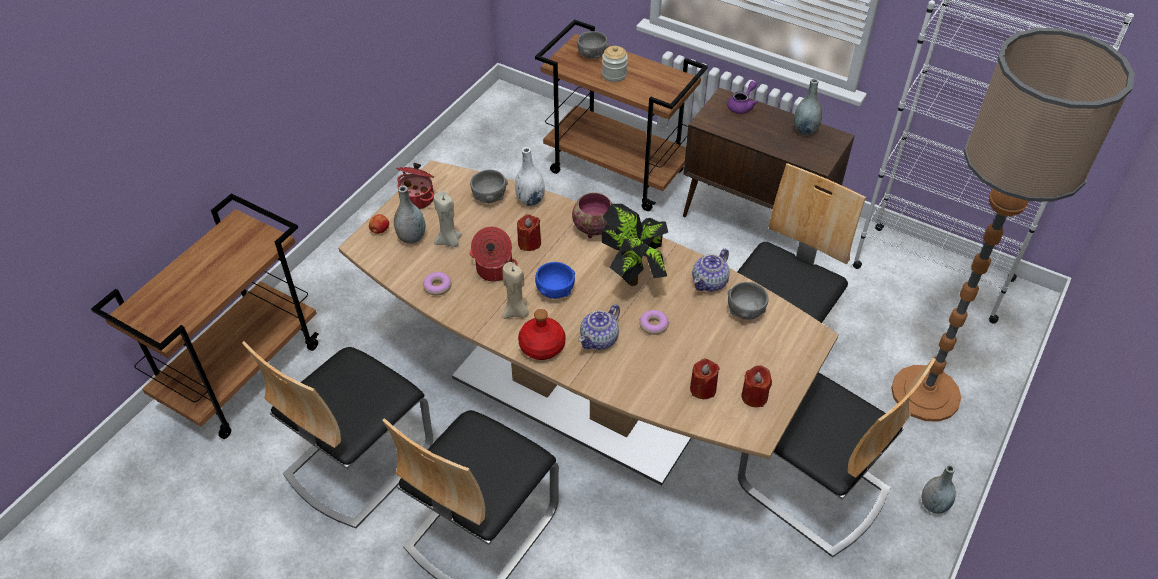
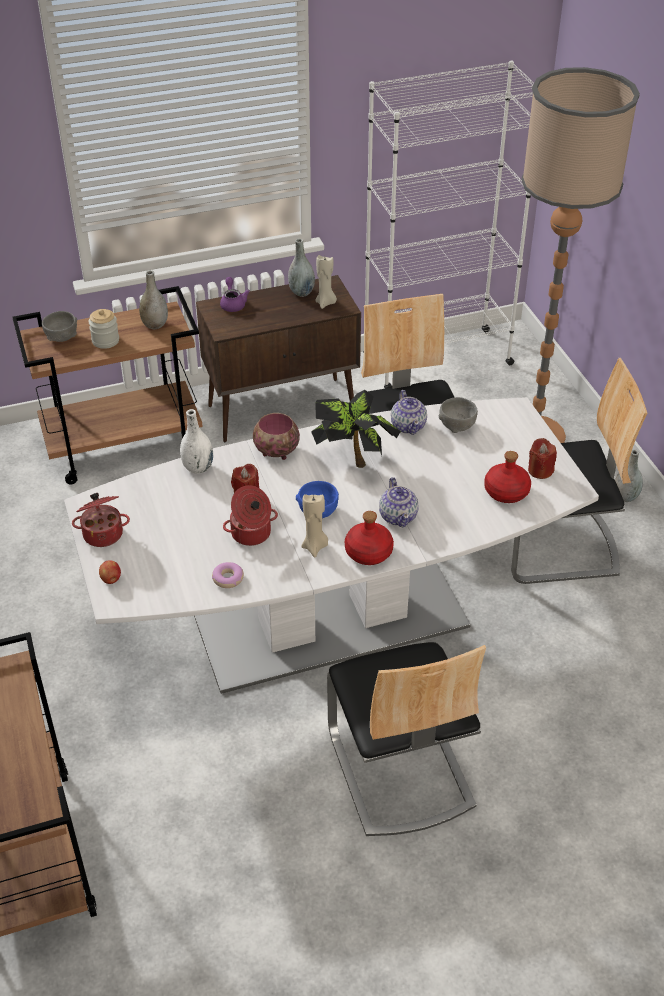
camera: 50 degrees left, 5 degrees down
(358, 461) = (239, 817): chair -> none
(412, 238) = (148, 563): grey vase -> grey vase (155, 325)
(449, 241) = (183, 542): beige candle -> beige candle (325, 303)
(489, 197) = (161, 489): grey bowl -> none
(579, 395) = (332, 621): brown dining table -> white dining table
(653, 325) = (417, 479): donut -> none
(703, 389) = (506, 491): red candle -> red bottle

